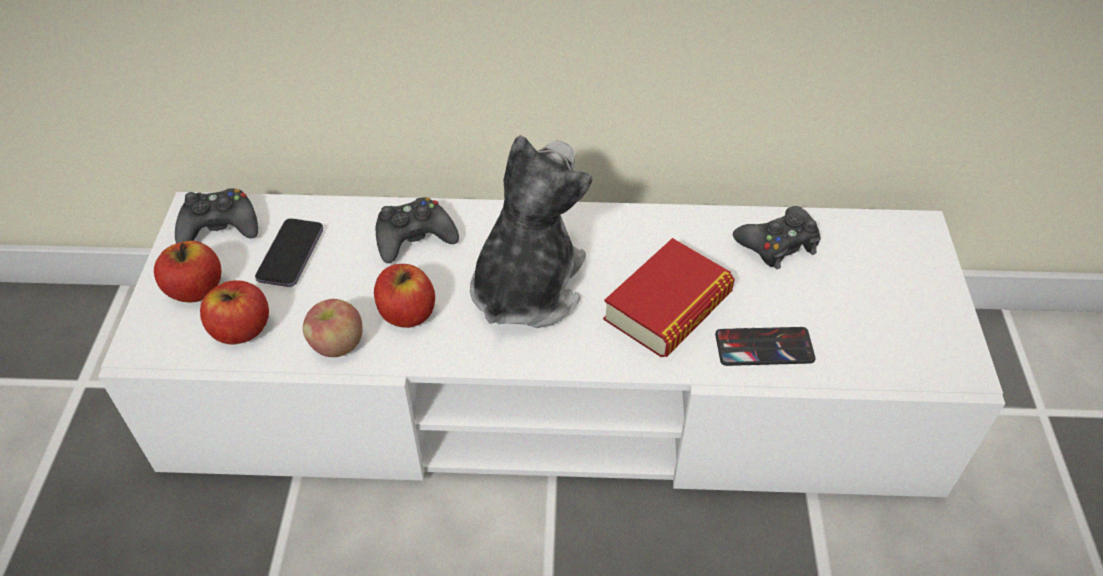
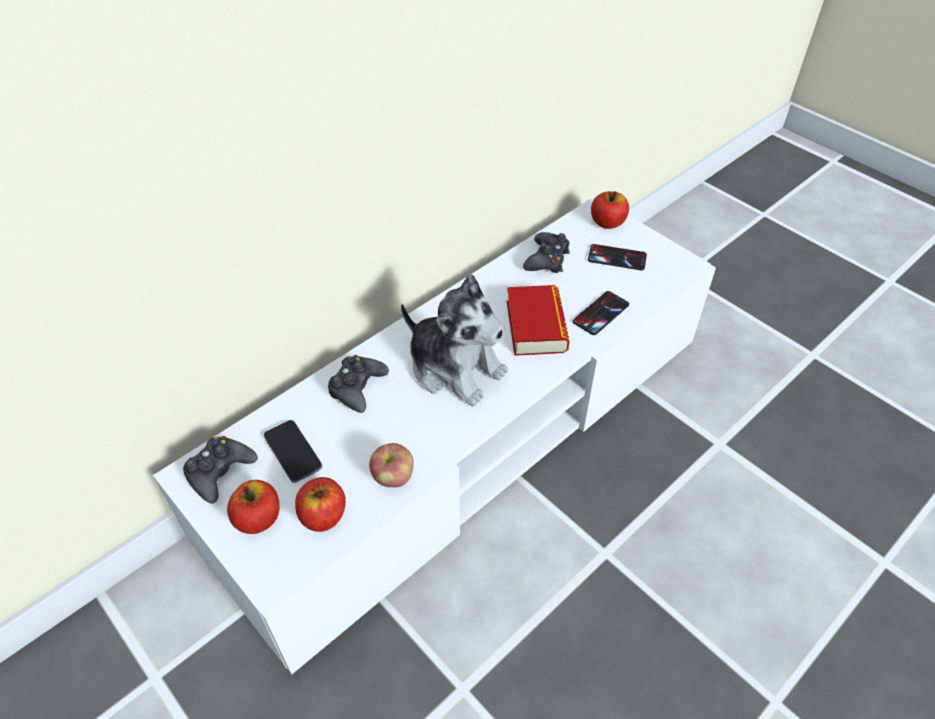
camera: 45 degrees left, 0 degrees up
(407, 313) = (410, 430): apple -> apple (607, 222)
(526, 287) = (455, 368): plush toy -> plush toy turned 150 degrees clockwise
(872, 299) = (617, 258): none -> phone

